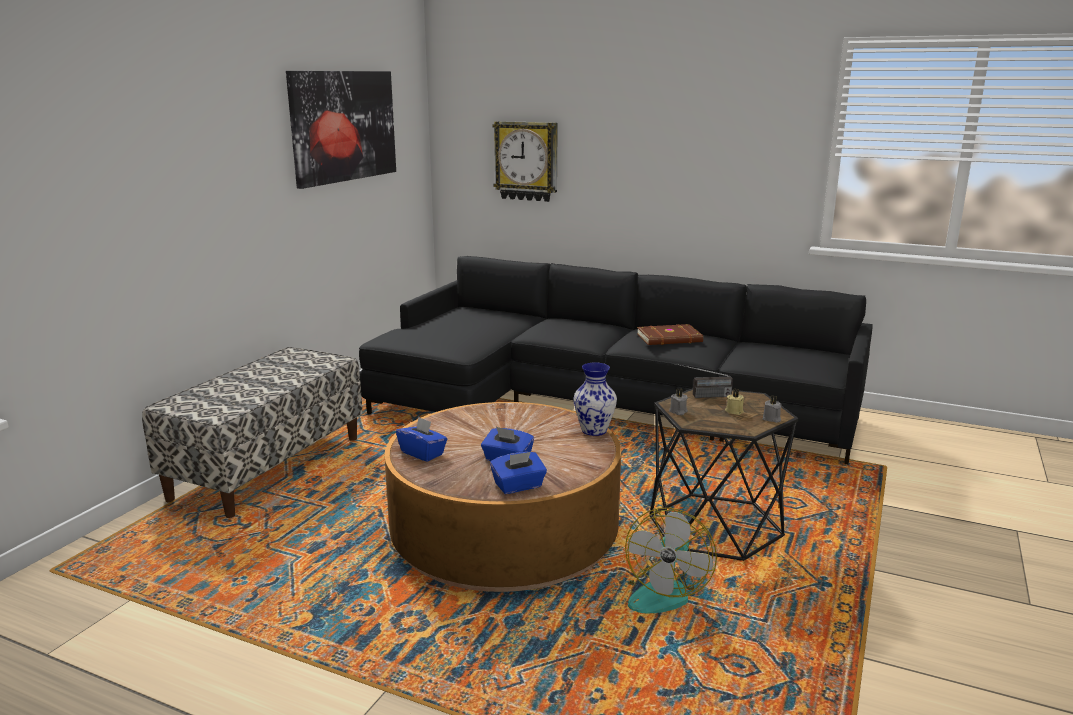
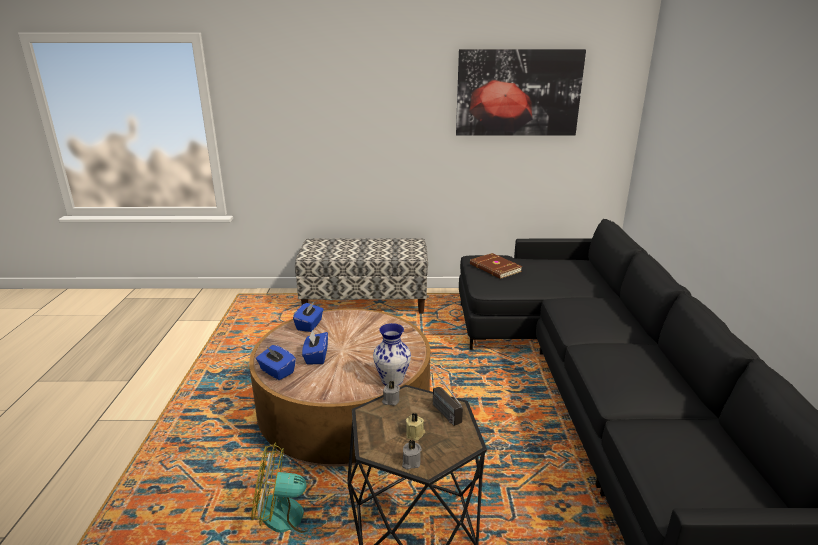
camera: 65 degrees right, 5 degrees up
(526, 161) = (682, 146): wall clock -> none
(670, 338) = (629, 366): brown book -> brown book (495, 268)

